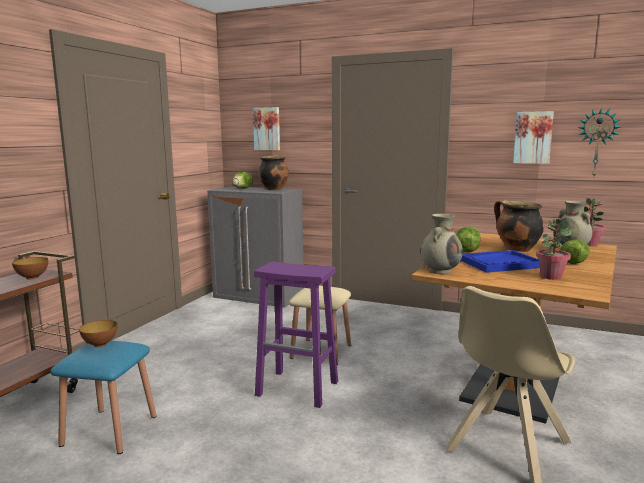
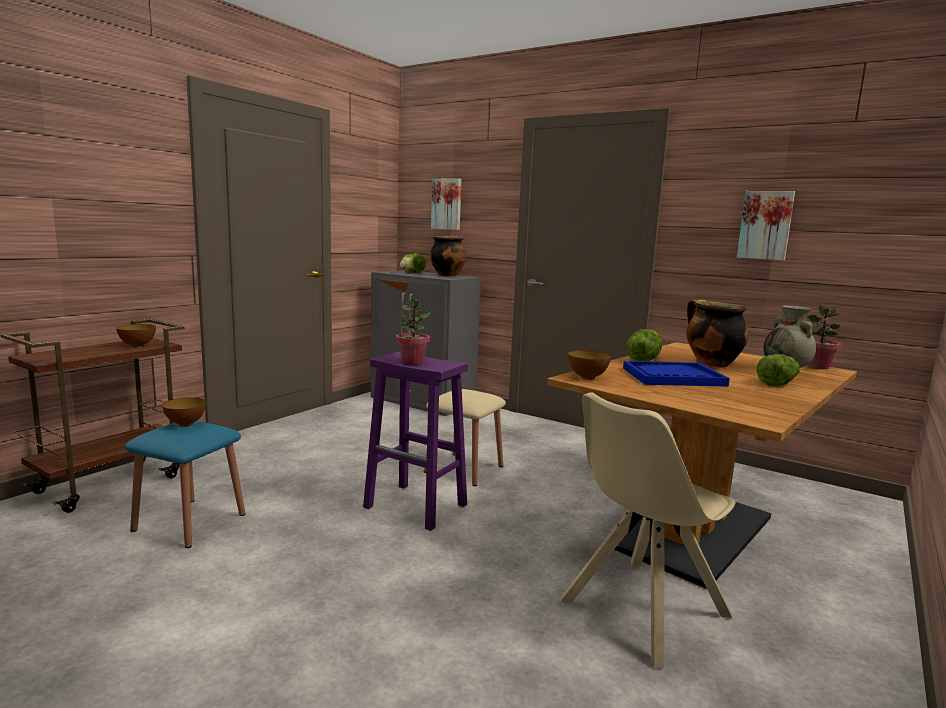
camera: 10 degrees right, 0 degrees up
(440, 271) = (587, 377): beige vase -> bowl
(551, 277) = (727, 397): potted plant -> potted plant (412, 362)
(597, 143) = (852, 235): wall clock -> none

